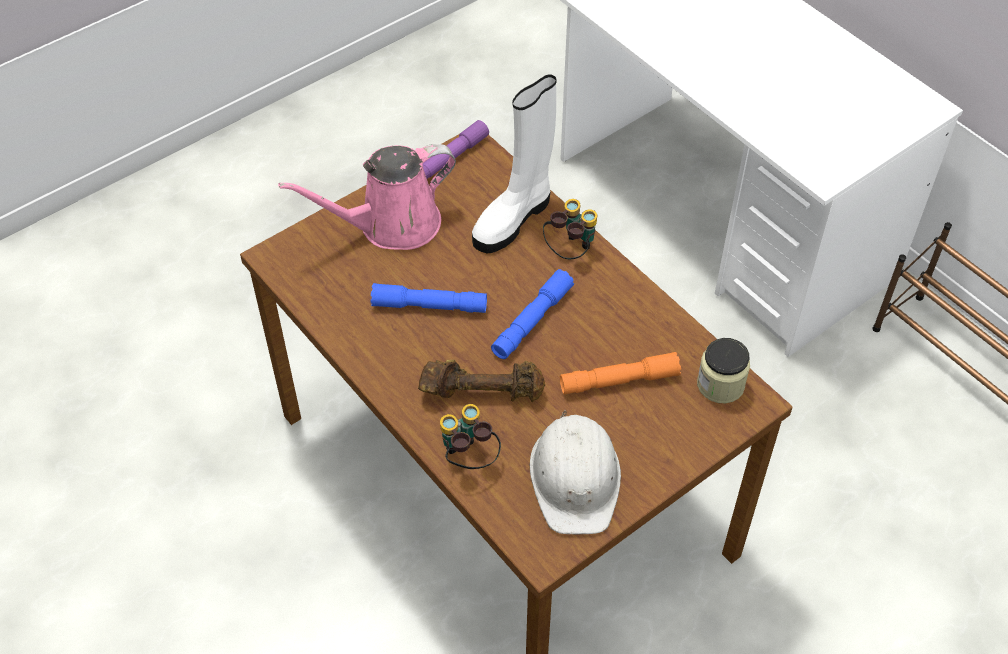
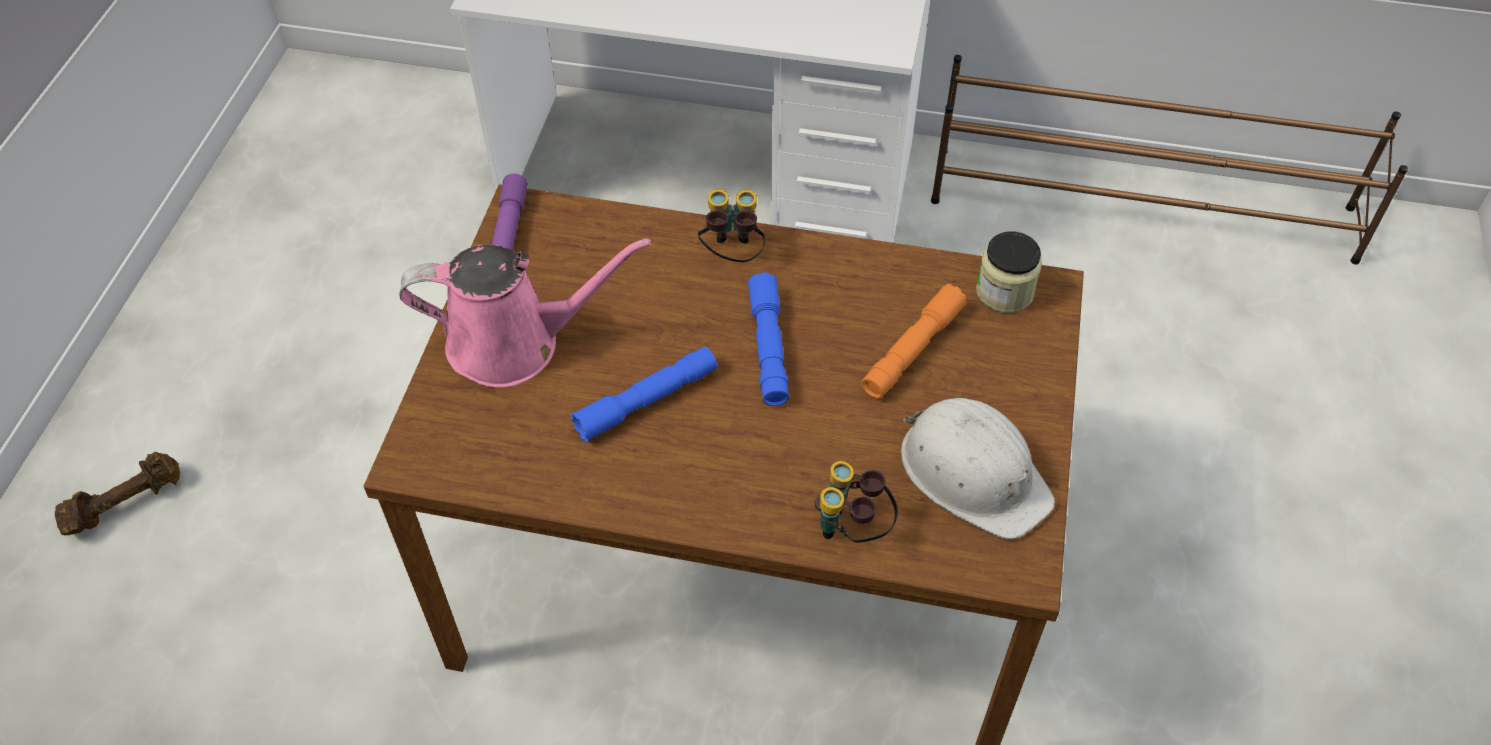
camera: 40 degrees left, 0 degrees up
(391, 225) = (515, 343): pink watering can -> pink watering can turned 120 degrees counterclockwise
(482, 391) = (793, 451): brown dumbbell -> brown dumbbell (124, 503)
(514, 219) = (641, 257): white boot -> none

